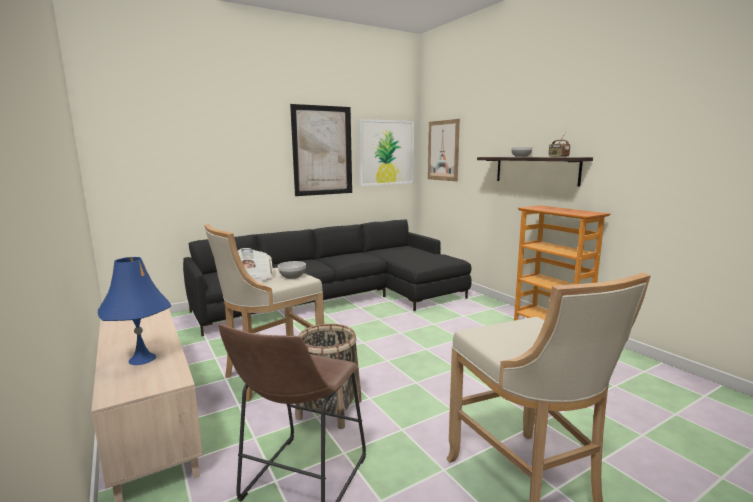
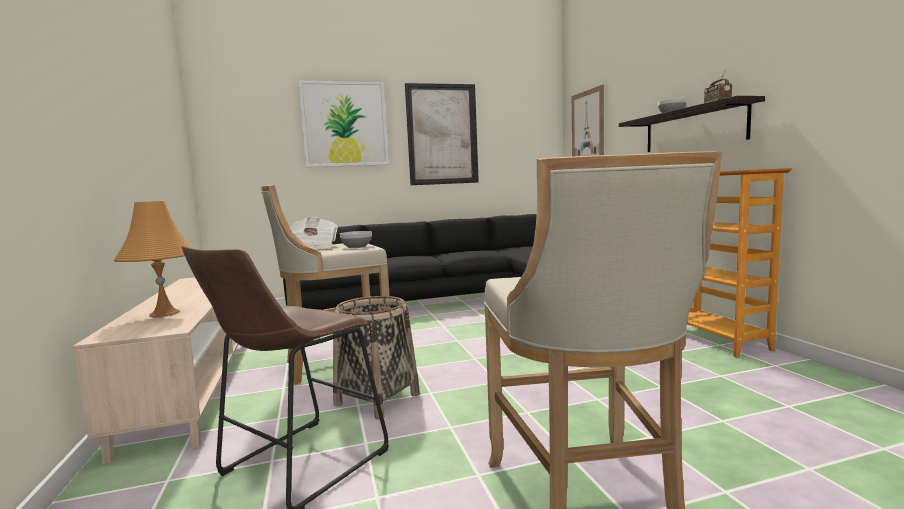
camera: 15 degrees right, 5 degrees down
(142, 359) = (165, 313): blue table lamp -> orange table lamp
(386, 153) = (520, 136): picture -> picture (345, 124)

